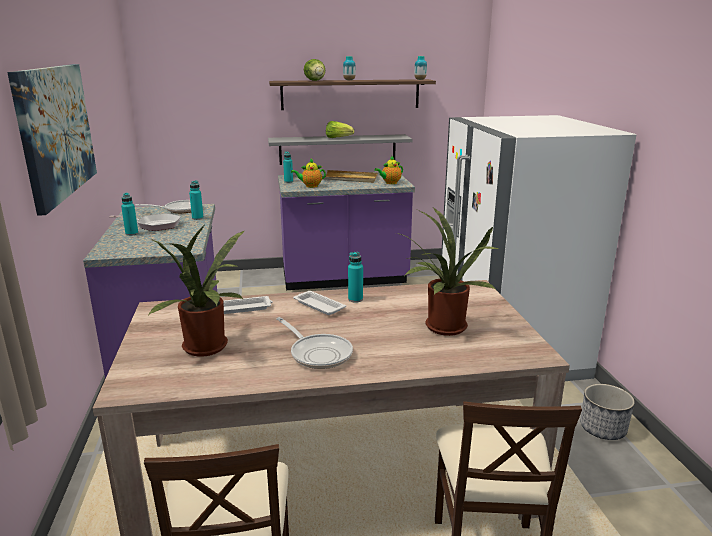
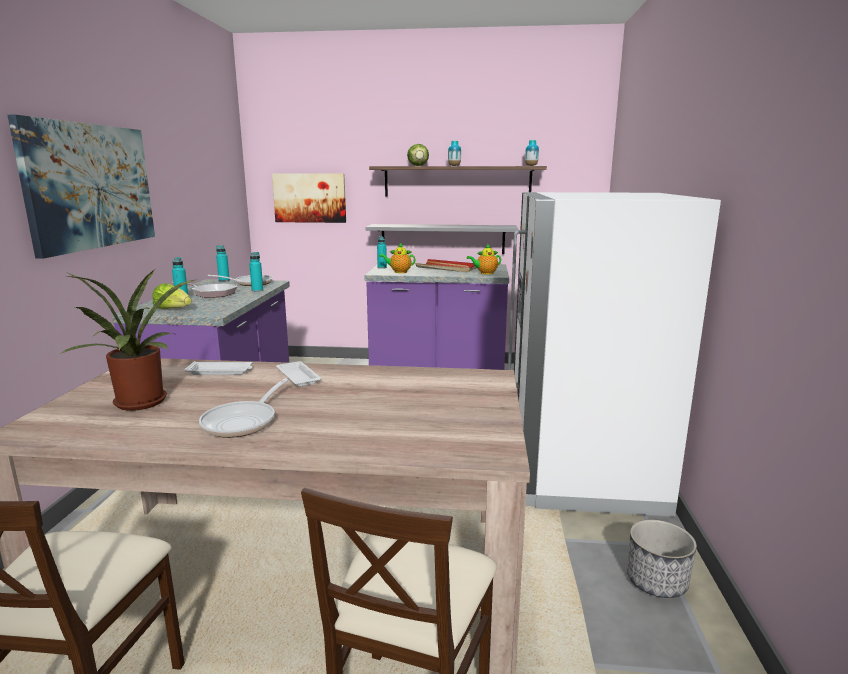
camera: 15 degrees right, 5 degrees down
(203, 113) = (310, 198): none -> picture
(318, 353) = (243, 422): frying pan -> frying pan turned 45 degrees clockwise
(338, 138) = (439, 226): lettuce -> lettuce (173, 309)
(350, 179) = (447, 268): beige tray -> red tray
(355, 299) = (343, 375): turquoise bottle -> turquoise bottle (224, 280)
(442, 328) = (408, 413): potted plant -> none

